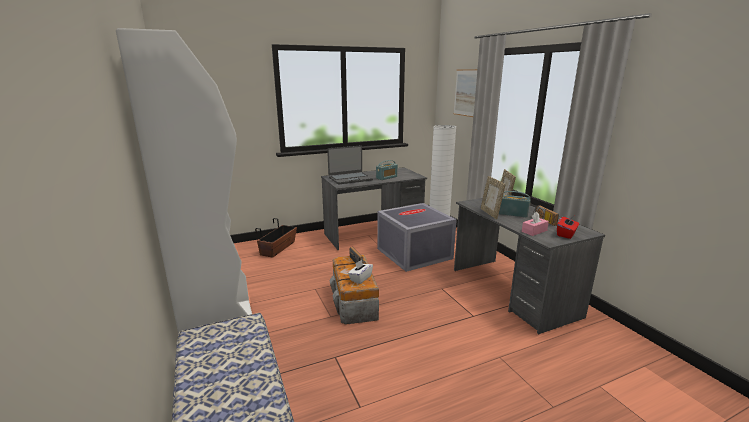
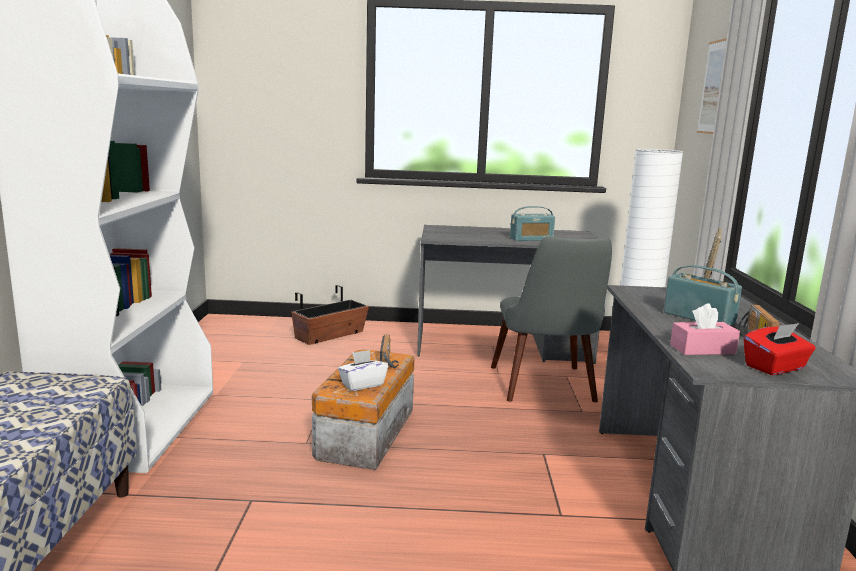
camera: 25 degrees right, 5 degrees down
(350, 179) = (464, 233): laptop -> none
(414, 254) = (546, 389): grey storage box -> grey chair
(490, 213) = (648, 310): picture frame -> none

